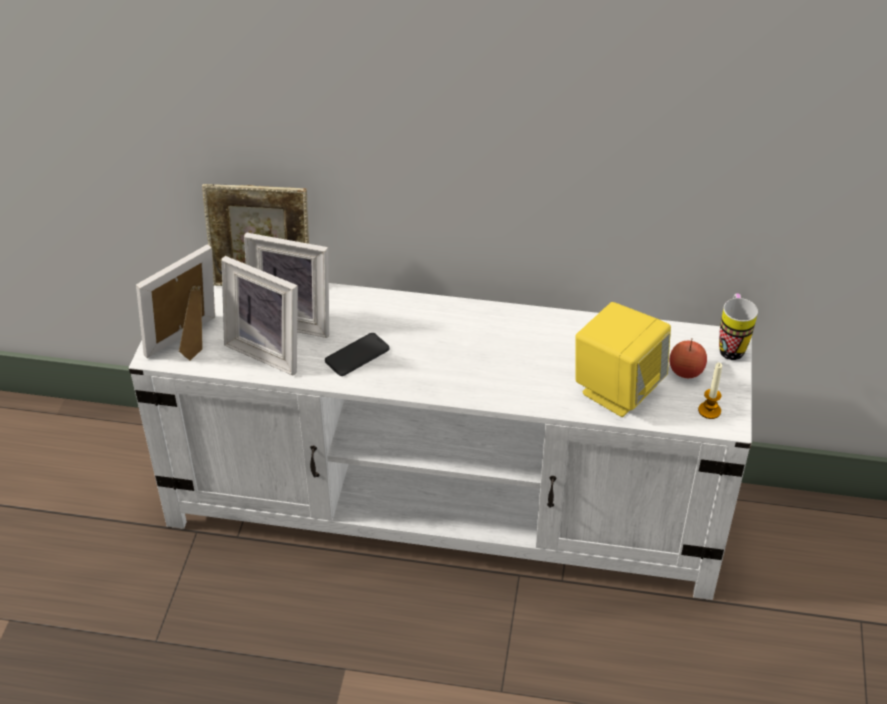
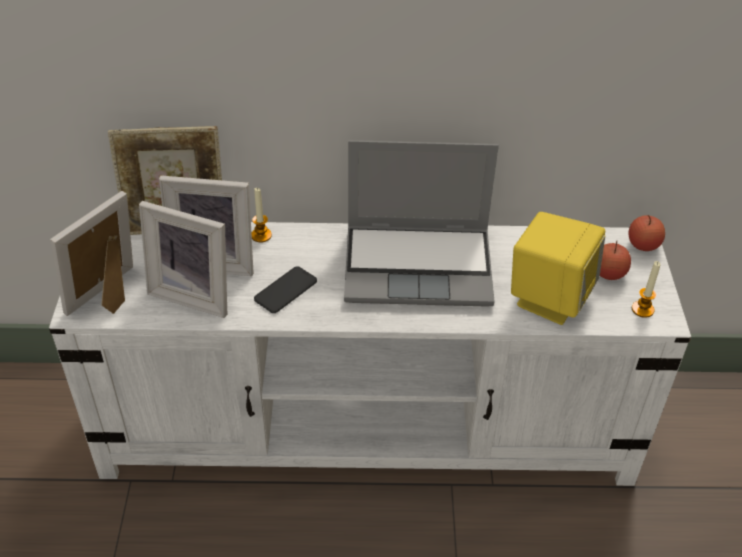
camera: 10 degrees left, 0 degrees up
(344, 298) = (261, 235): none -> candle
(495, 344) = (420, 265): none -> laptop
(731, 346) = (643, 245): mug -> apple

